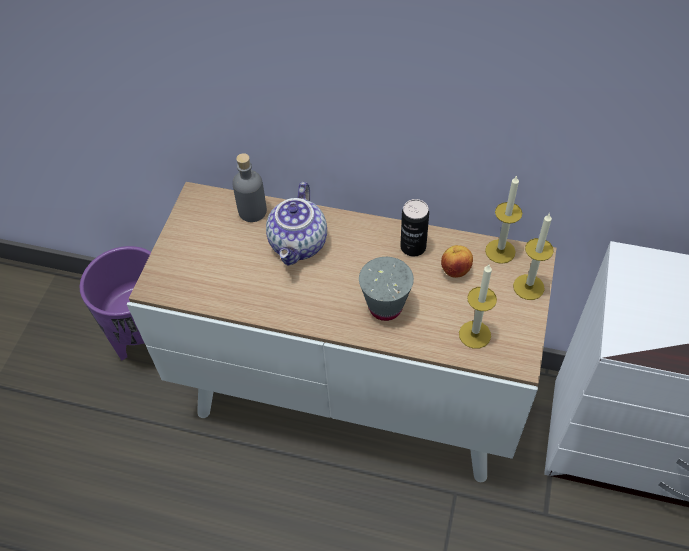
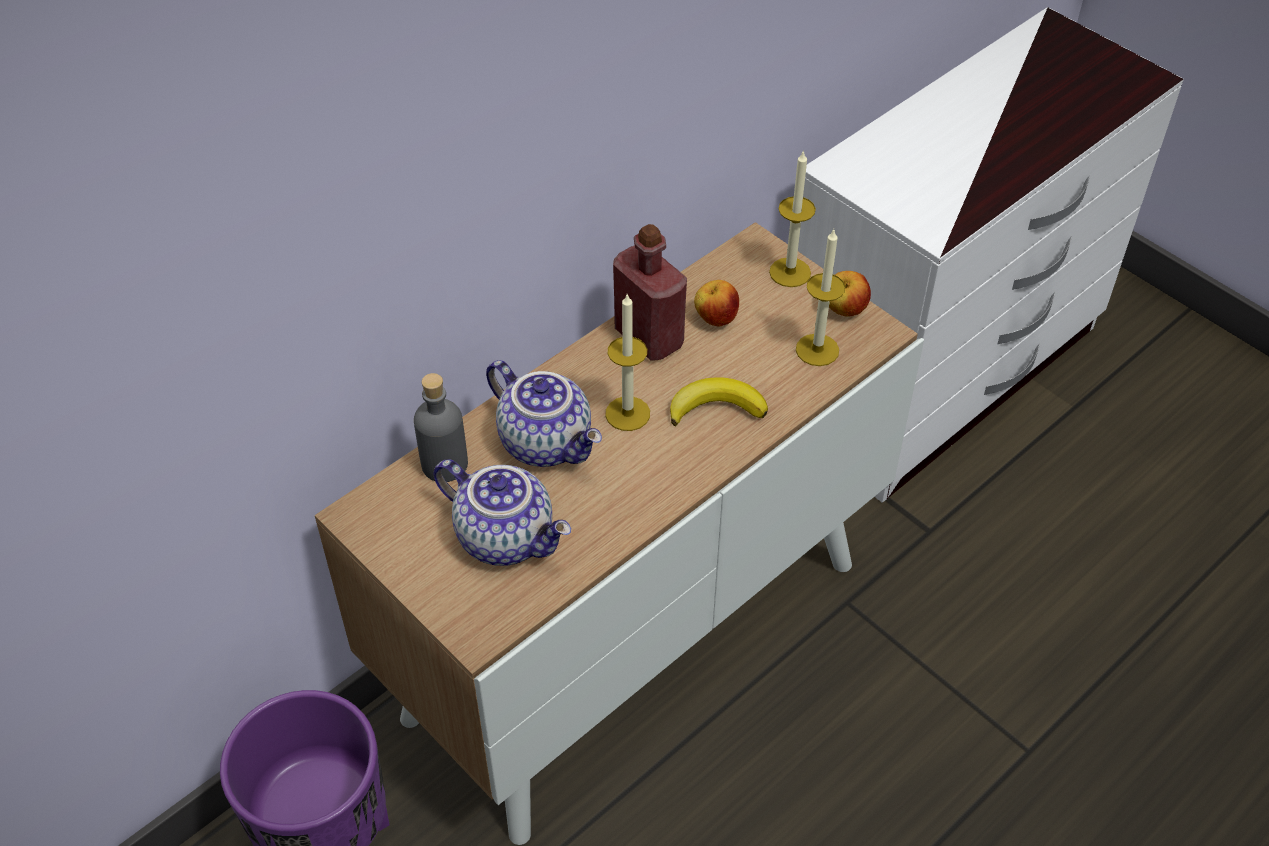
camera: 60 degrees left, 5 degrees down
(223, 263) = (507, 536): none -> teapot
(385, 307) = (716, 407): grey cup -> banana
(413, 247) = (649, 337): can -> red bottle
(500, 251) = (721, 268): candle -> candle (627, 413)
(521, 332) = (844, 310): none -> apple

